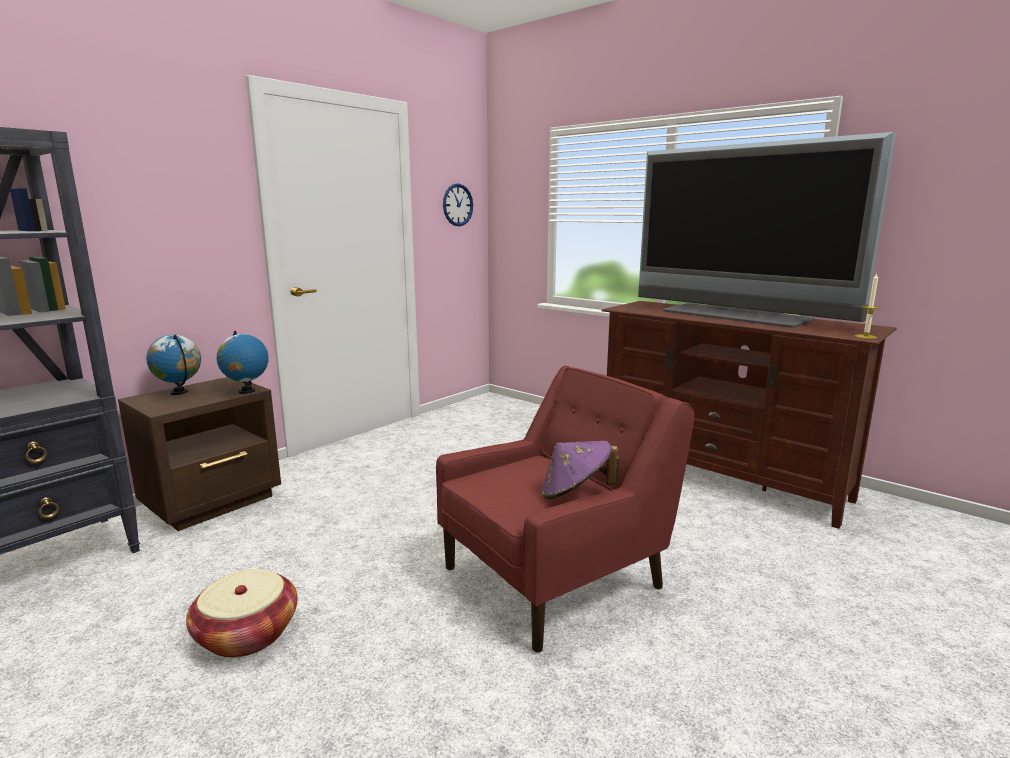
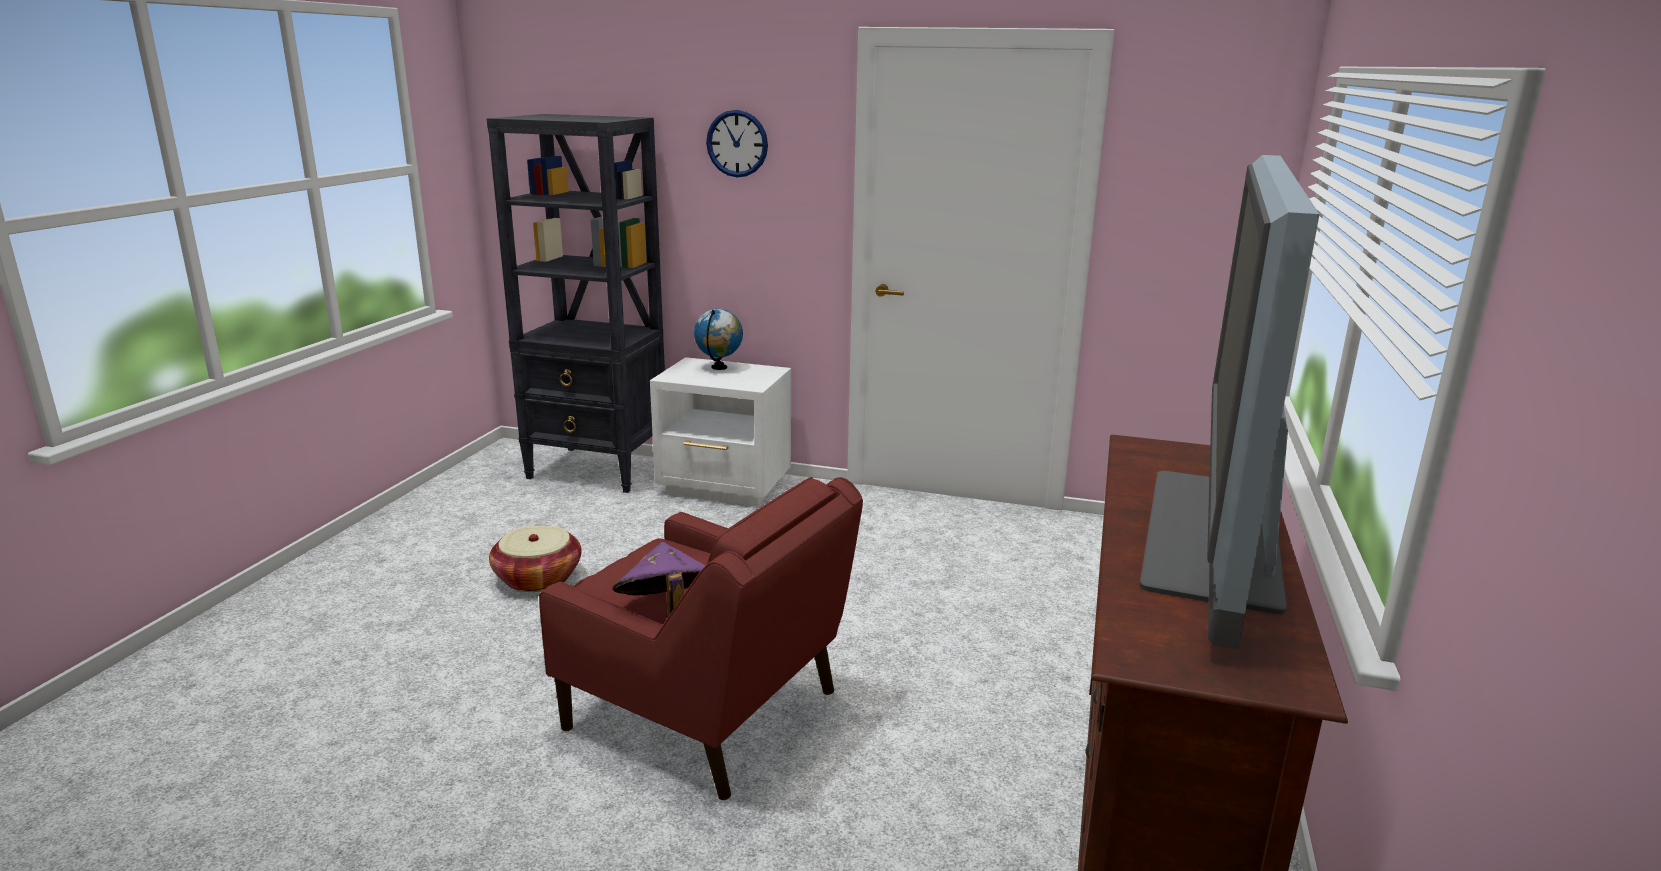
camera: 65 degrees right, 5 degrees up
(214, 502) = (725, 487): brown nightstand -> white nightstand
(246, 391) = (746, 386): globe -> none
(457, 205) = (1207, 195): wall clock -> wall clock (737, 143)
(866, 336) = (1132, 663): candle -> none

